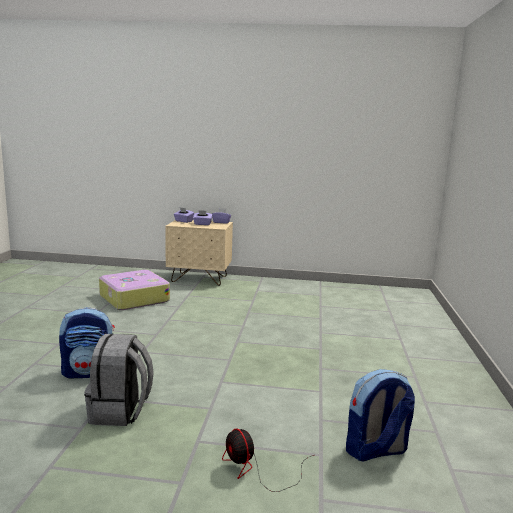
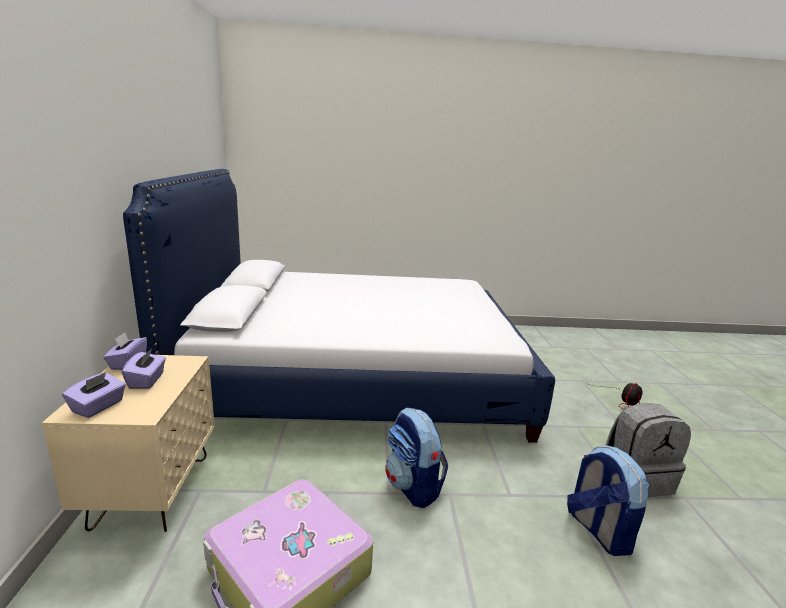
camera: 100 degrees left, 5 degrees up
(318, 322) = (355, 374): none -> bed
(375, 451) = (558, 364): backpack -> backpack (413, 487)

